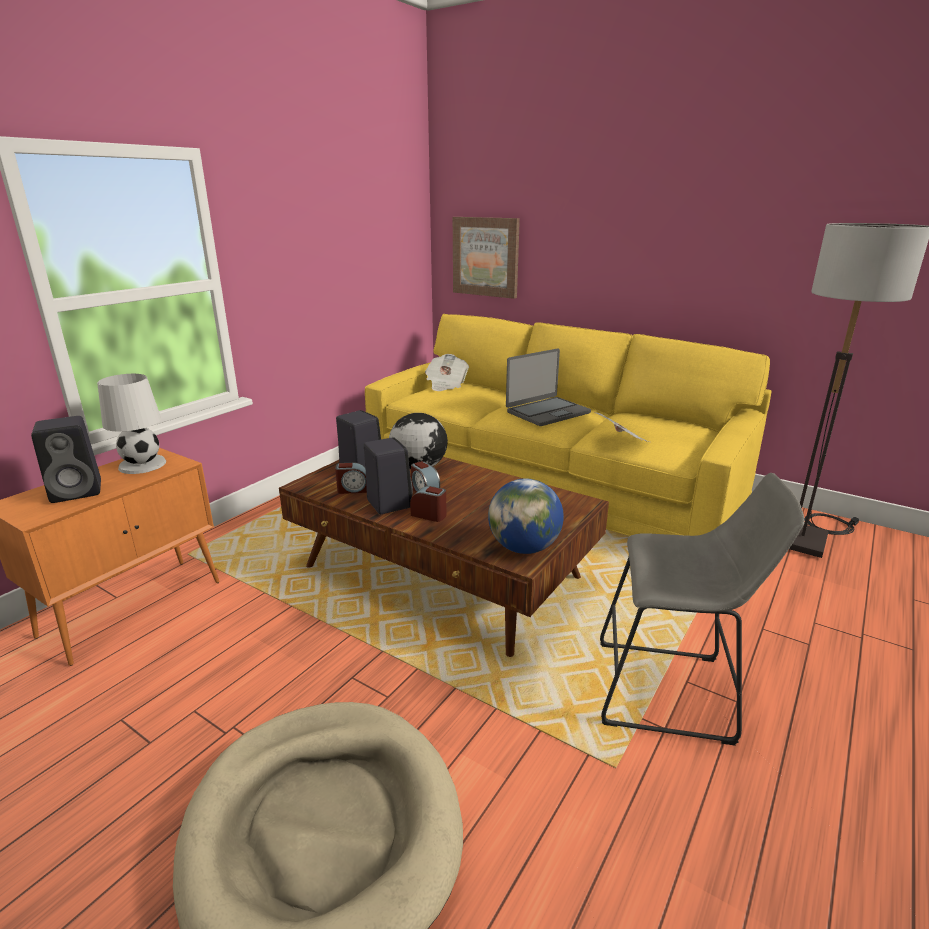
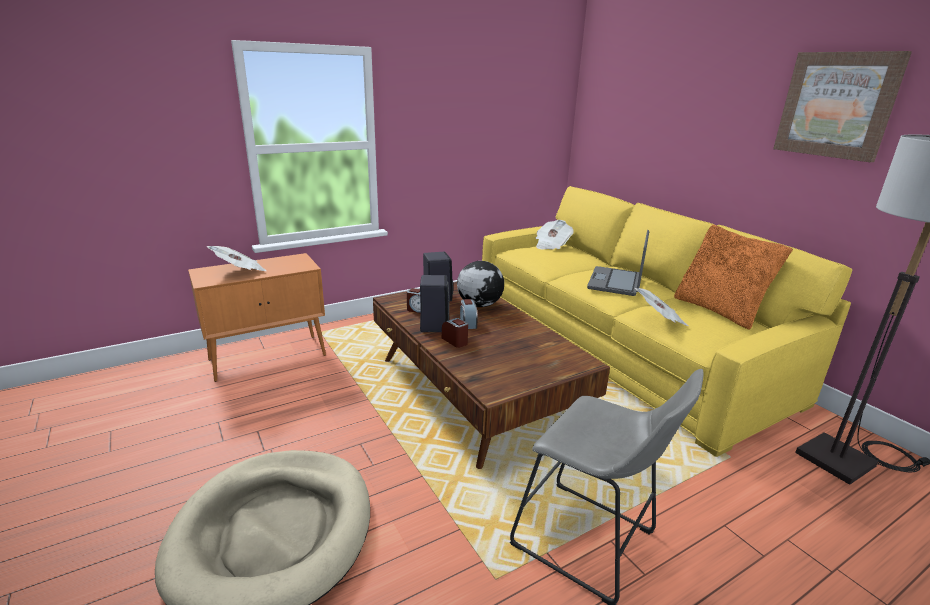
camera: 25 degrees right, 0 degrees up
(78, 491) = (240, 271): black speaker -> newspaper
(142, 465) = (287, 263): white table lamp -> none
(486, 257) = (612, 141): picture -> picture (837, 105)
(524, 548) = (503, 383): globe -> none
(547, 412) = (616, 282): laptop -> laptop turned 120 degrees clockwise
(661, 420) = (719, 309): none -> orange pillow

